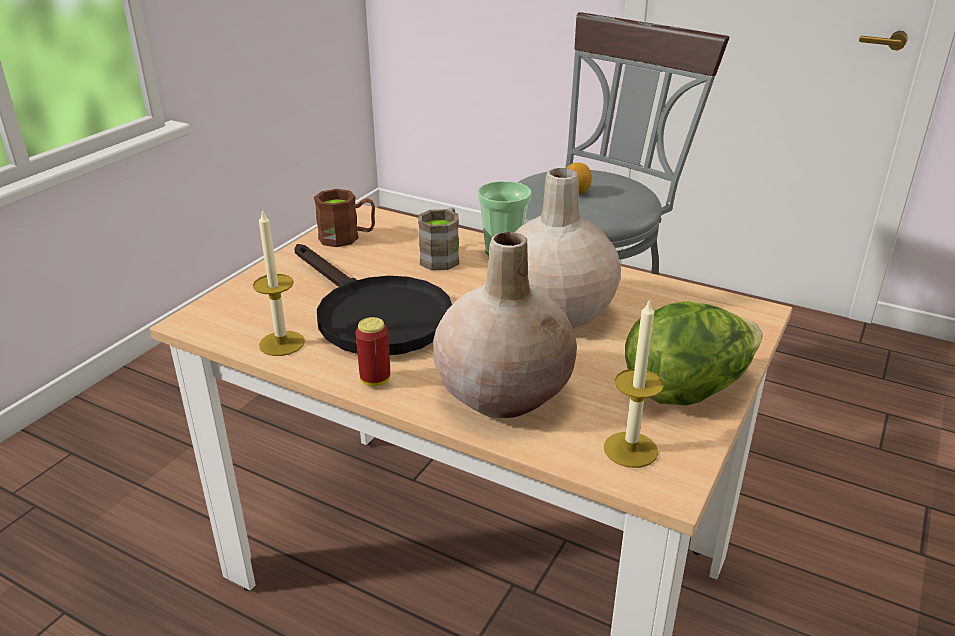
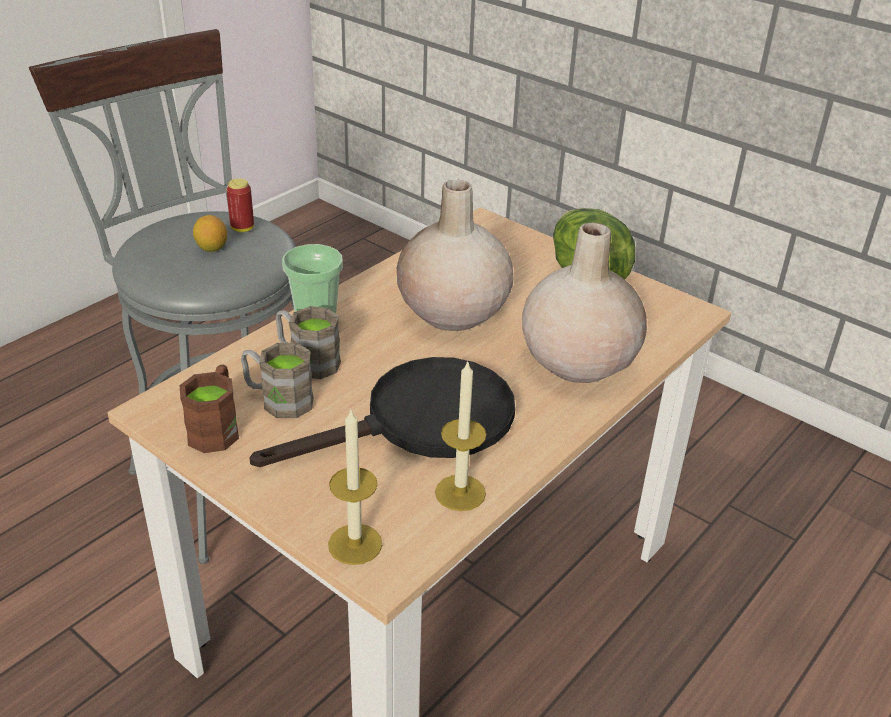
camera: 80 degrees left, 5 degrees up
(375, 380) = (544, 431): can -> can (242, 228)
(386, 253) = (278, 400): none -> brown mug
(630, 449) = (656, 317): candle -> candle (355, 544)

